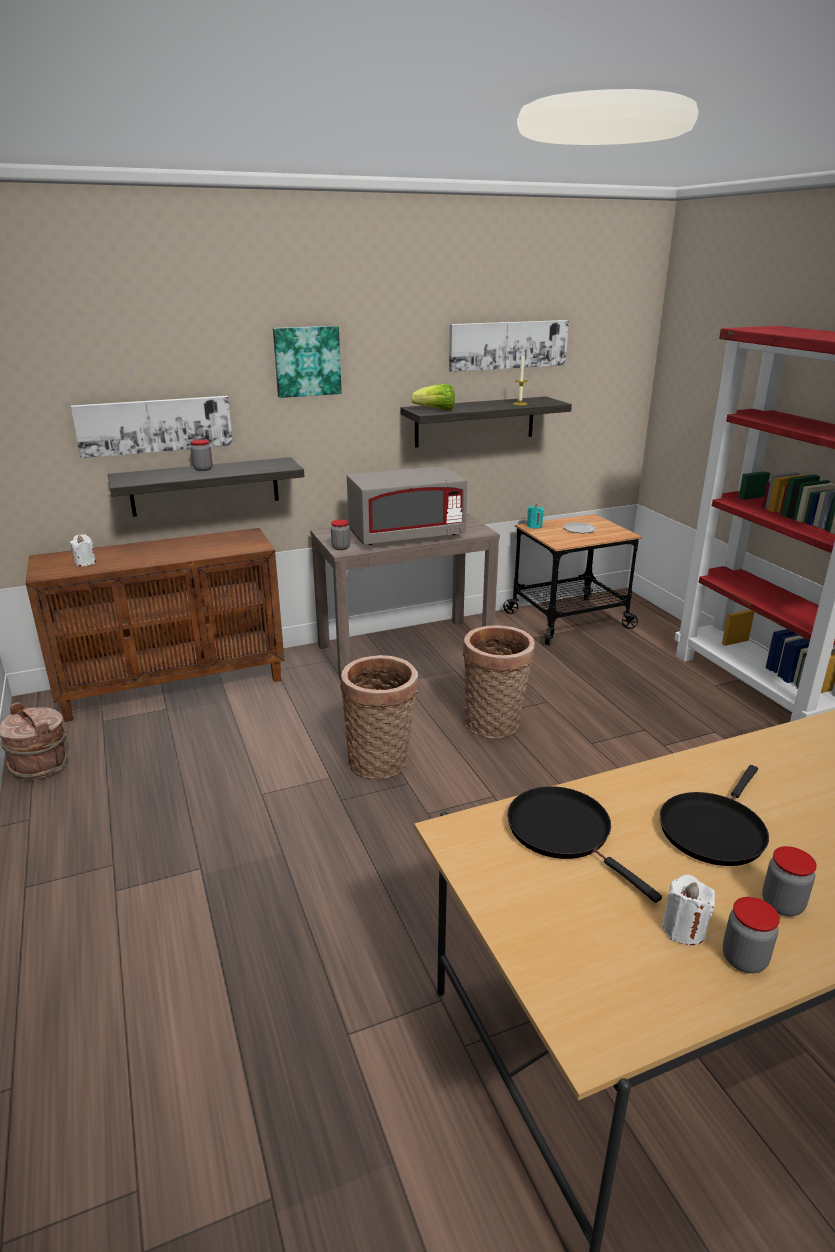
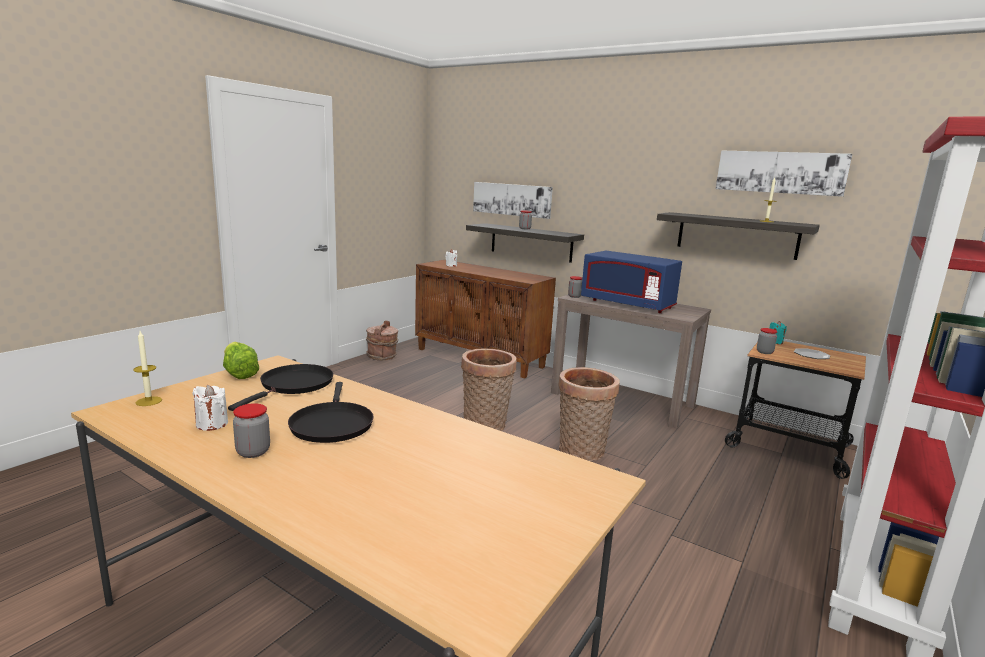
camera: 55 degrees right, 10 degrees down
(307, 361) = (605, 170): picture -> none
(406, 536) = (628, 304): grey microwave -> blue microwave
(436, 410) = (682, 214): lettuce -> lettuce (239, 373)
(566, 988) = (149, 401): none -> candle
(713, 829) = (331, 424): black frying pan -> black frying pan turned 105 degrees counterclockwise
(744, 959) = (187, 443): jar -> jar (764, 352)

